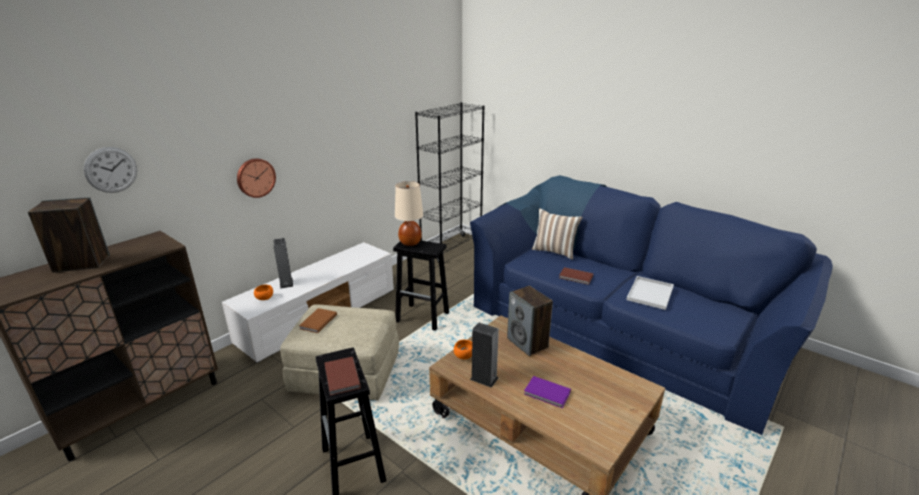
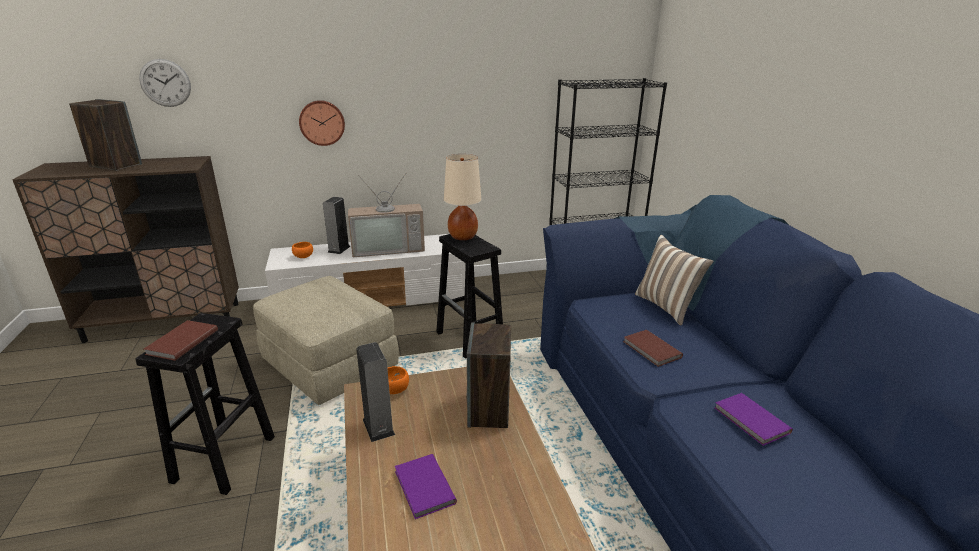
camera: 35 degrees right, 0 degrees up
(317, 322) = (305, 292): brown book -> none
(325, 269) = (388, 248): none -> television
(650, 294) = (751, 421): white tray -> purple book

